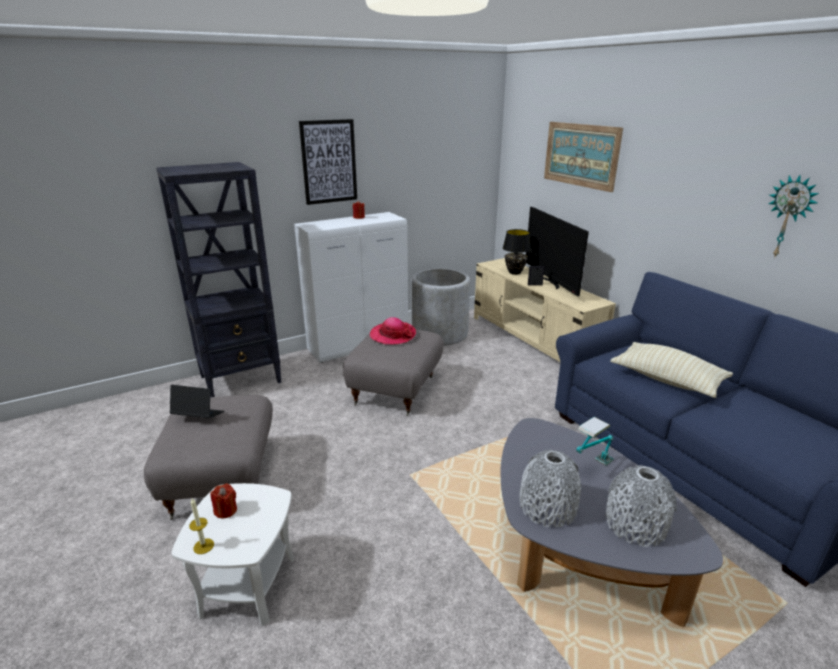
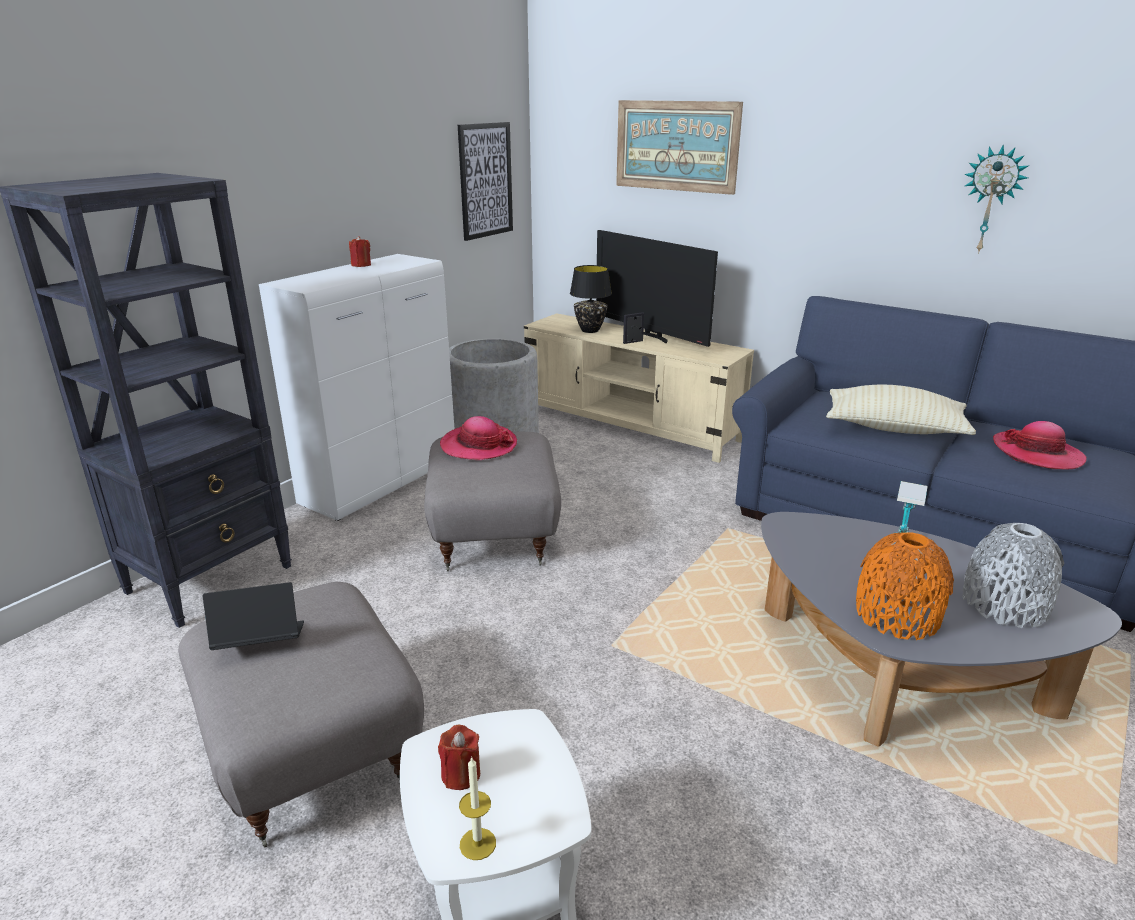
camera: 25 degrees left, 0 degrees up
(329, 162) = (303, 171): picture -> picture (485, 180)
(547, 507) = (897, 615): grey vase -> orange vase
(769, 424) = (1037, 454): none -> hat

